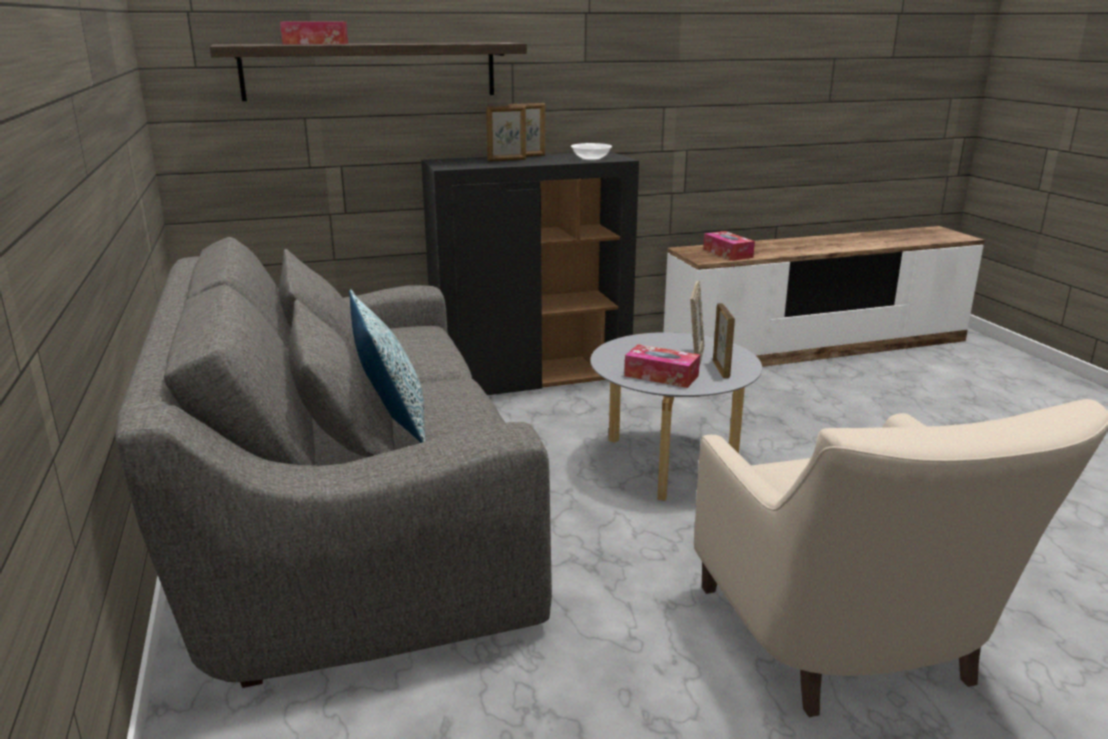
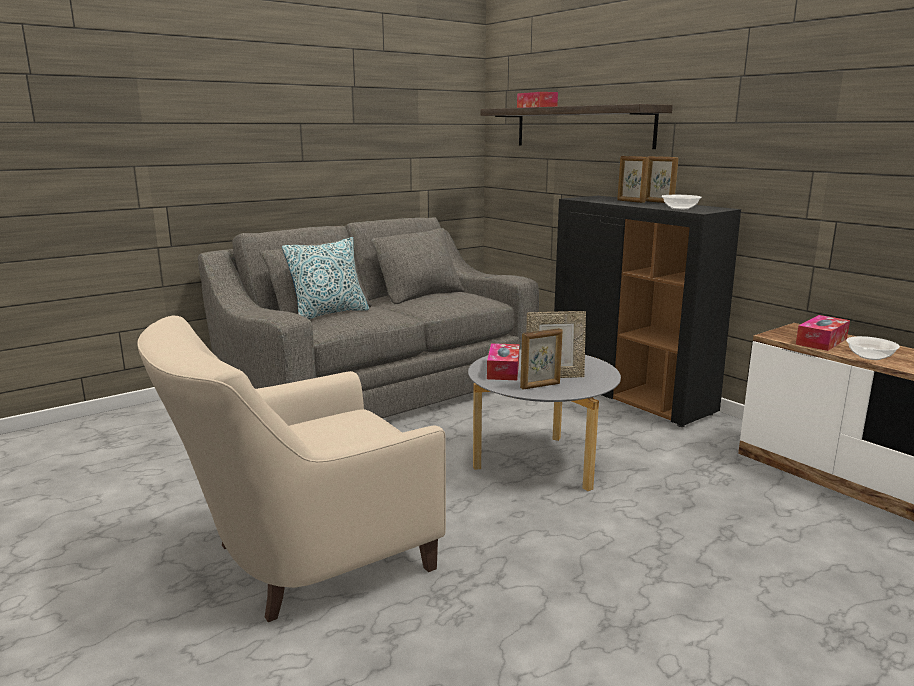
camera: 70 degrees right, 5 degrees down
(773, 253) = (869, 357): none -> bowl

